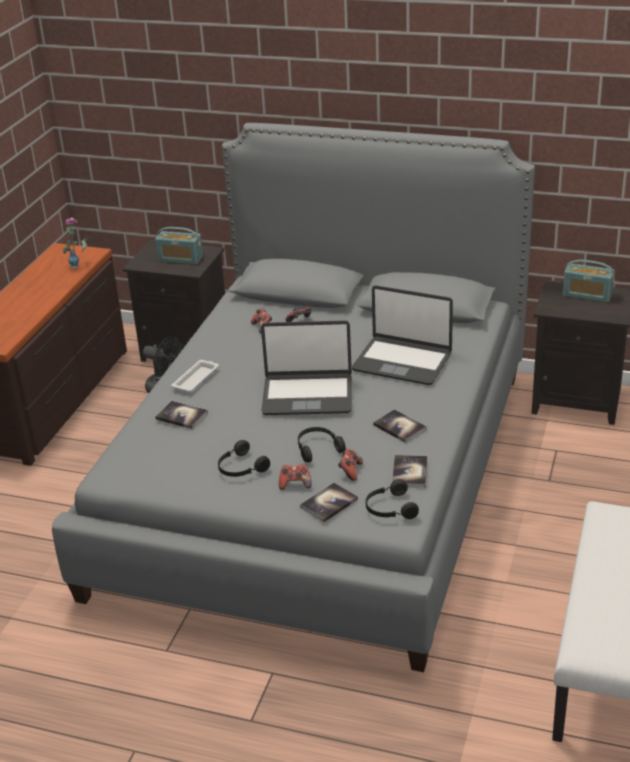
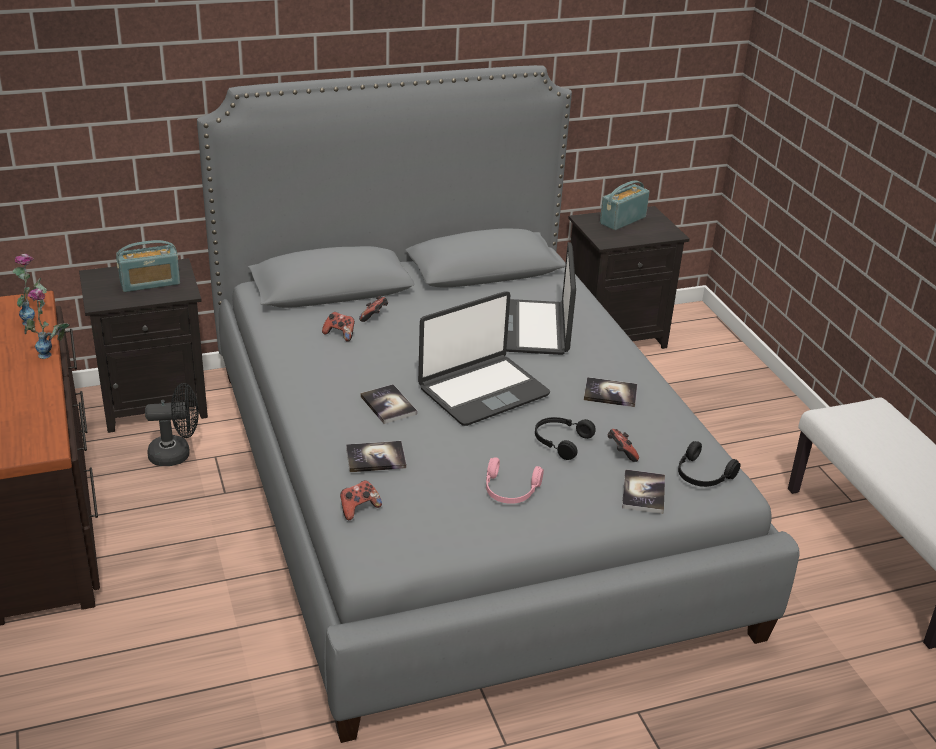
camera: 40 degrees left, 0 degrees up
(62, 292) = (52, 358): none -> vase
(196, 379) = (336, 412): white tray -> none
(240, 468) = (510, 491): black headphones -> pink headphones
(295, 484) = (586, 487): game controller -> game controller (358, 508)
(402, 361) = (531, 329): laptop -> laptop turned 105 degrees clockwise
(409, 472) = (675, 434): book -> book (388, 405)
(587, 295) = (622, 220): radio -> radio turned 150 degrees clockwise

